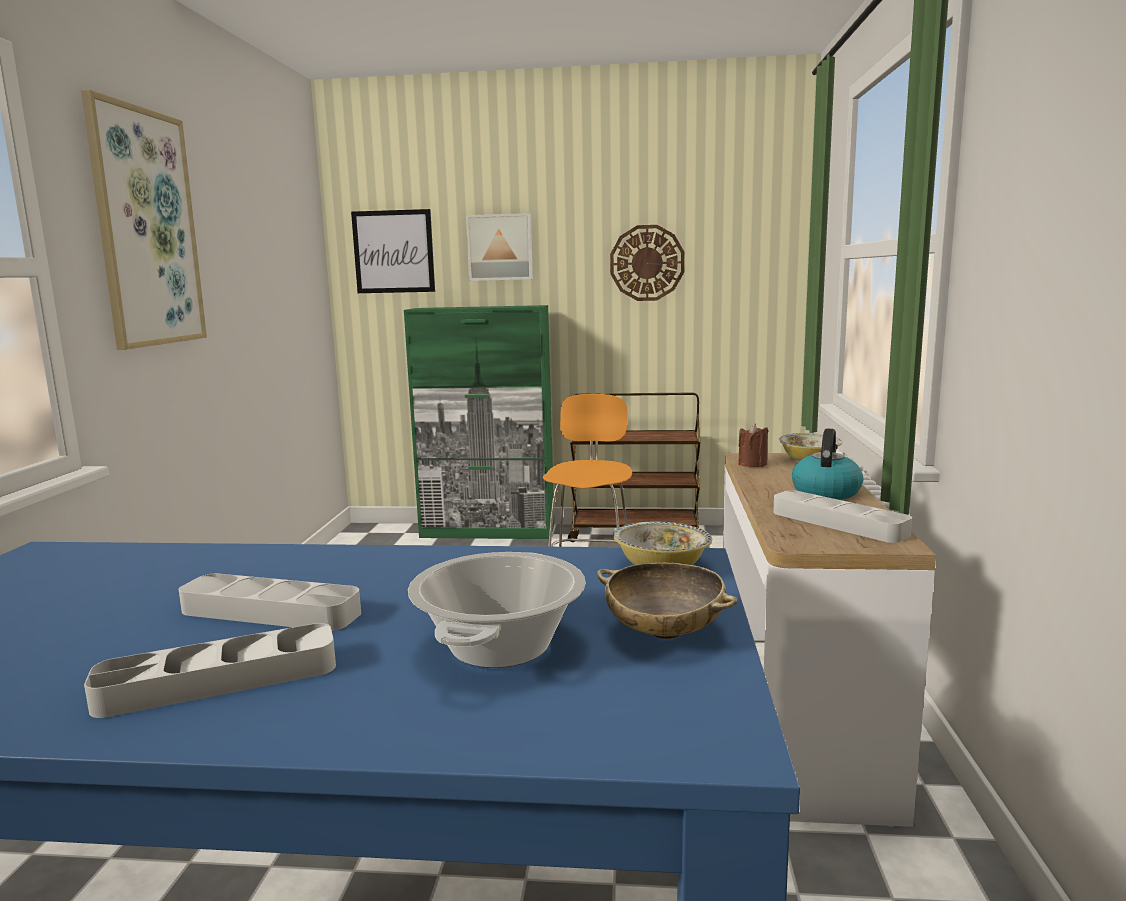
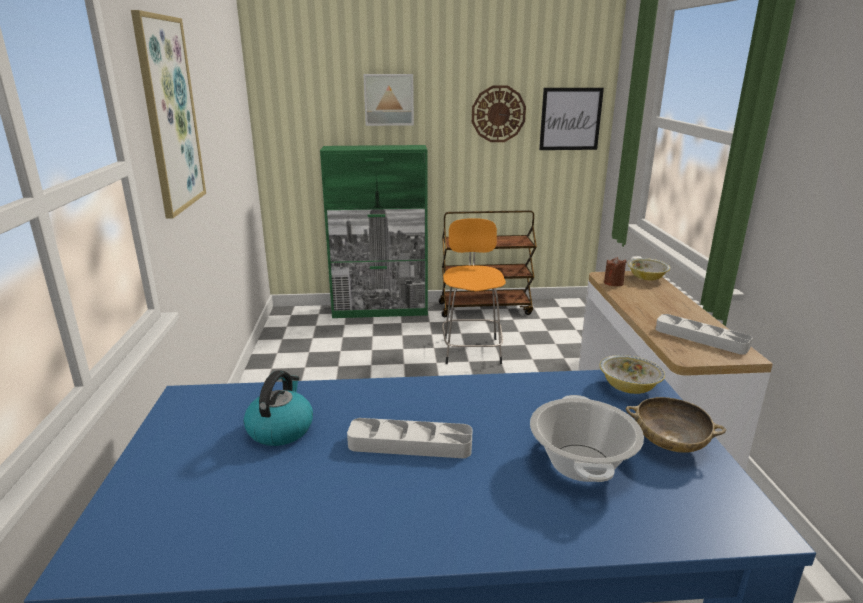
camera: 10 degrees left, 10 degrees up
(219, 680) = (429, 506): grey tray -> none
(393, 251) = (304, 101): picture -> picture (570, 119)
(825, 492) = (676, 309): kettle -> kettle (280, 429)

